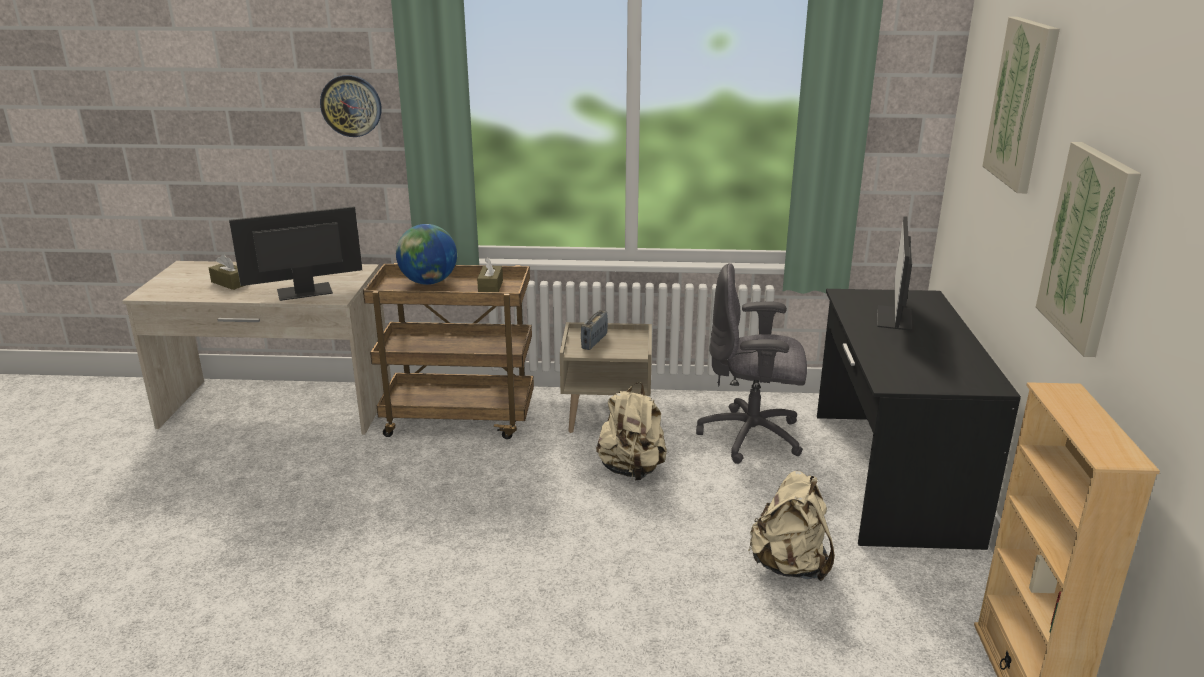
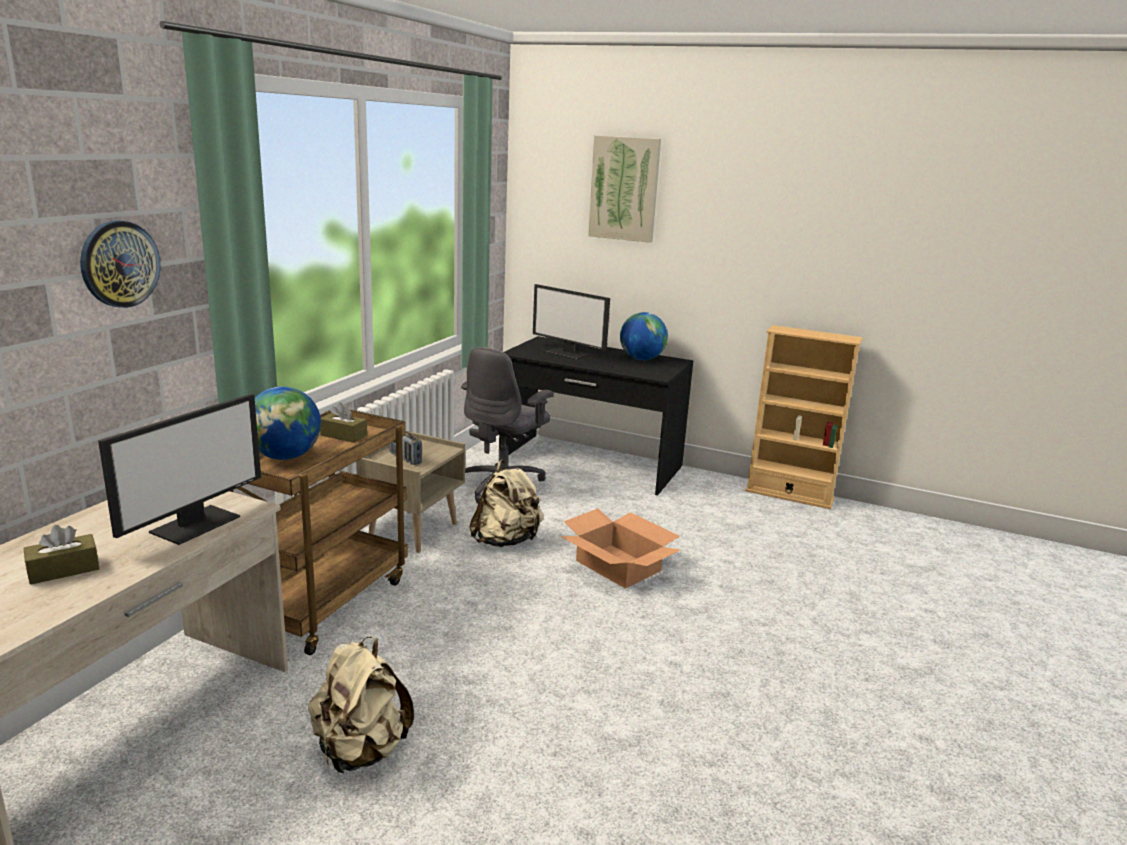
camera: 70 degrees left, 5 degrees down
(304, 292) = (195, 523): monitor -> monitor turned 150 degrees counterclockwise
(639, 551) = (618, 565): none -> cardboard box
(789, 565) = (666, 520): beige backpack -> beige backpack (360, 751)
(951, 362) = (641, 359): none -> globe
(1088, 247) = (742, 255): picture -> none

